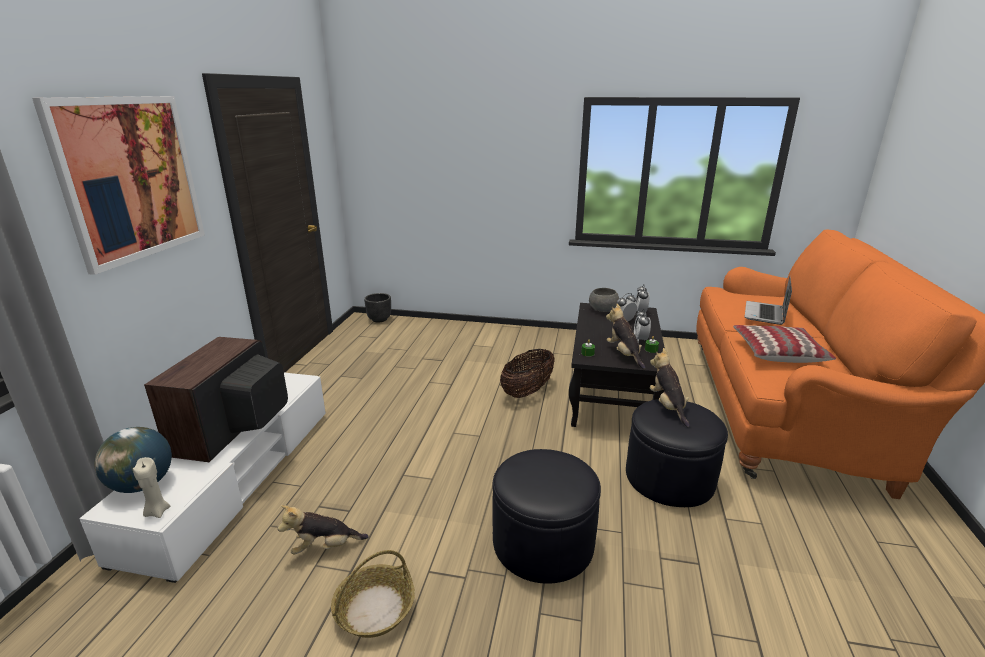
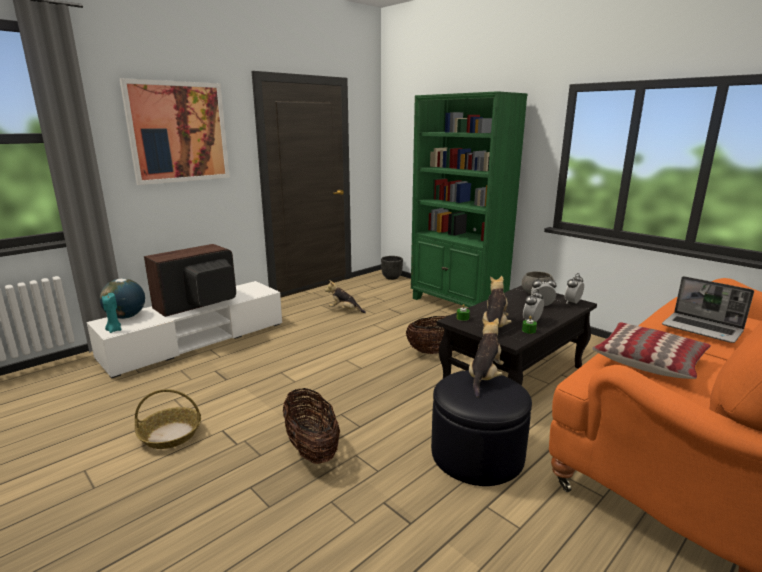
camera: 35 degrees right, 5 degrees down
(157, 511) = (114, 330): beige candle -> turquoise candle
(325, 547) = (190, 392): plush toy -> plush toy (344, 310)
(483, 334) = (457, 304): none -> green bookcase
(543, 542) = (312, 449): black ottoman -> basket
(765, 314) = (703, 329): laptop -> laptop turned 105 degrees counterclockwise

